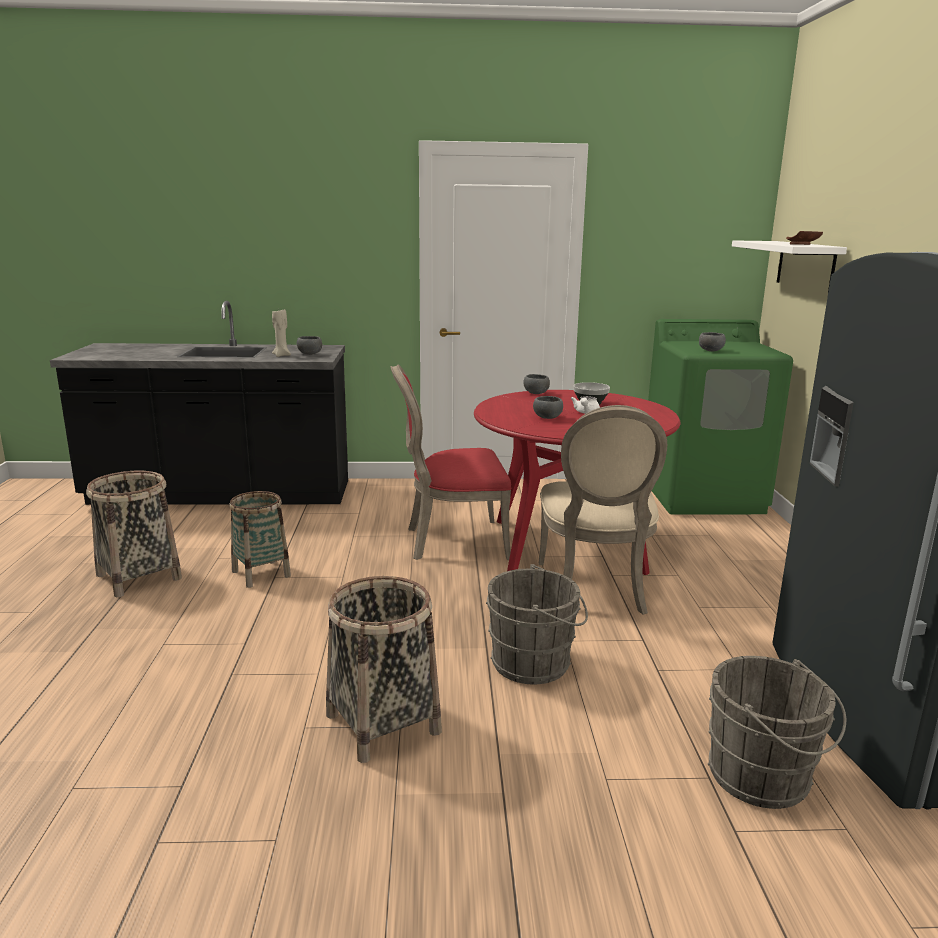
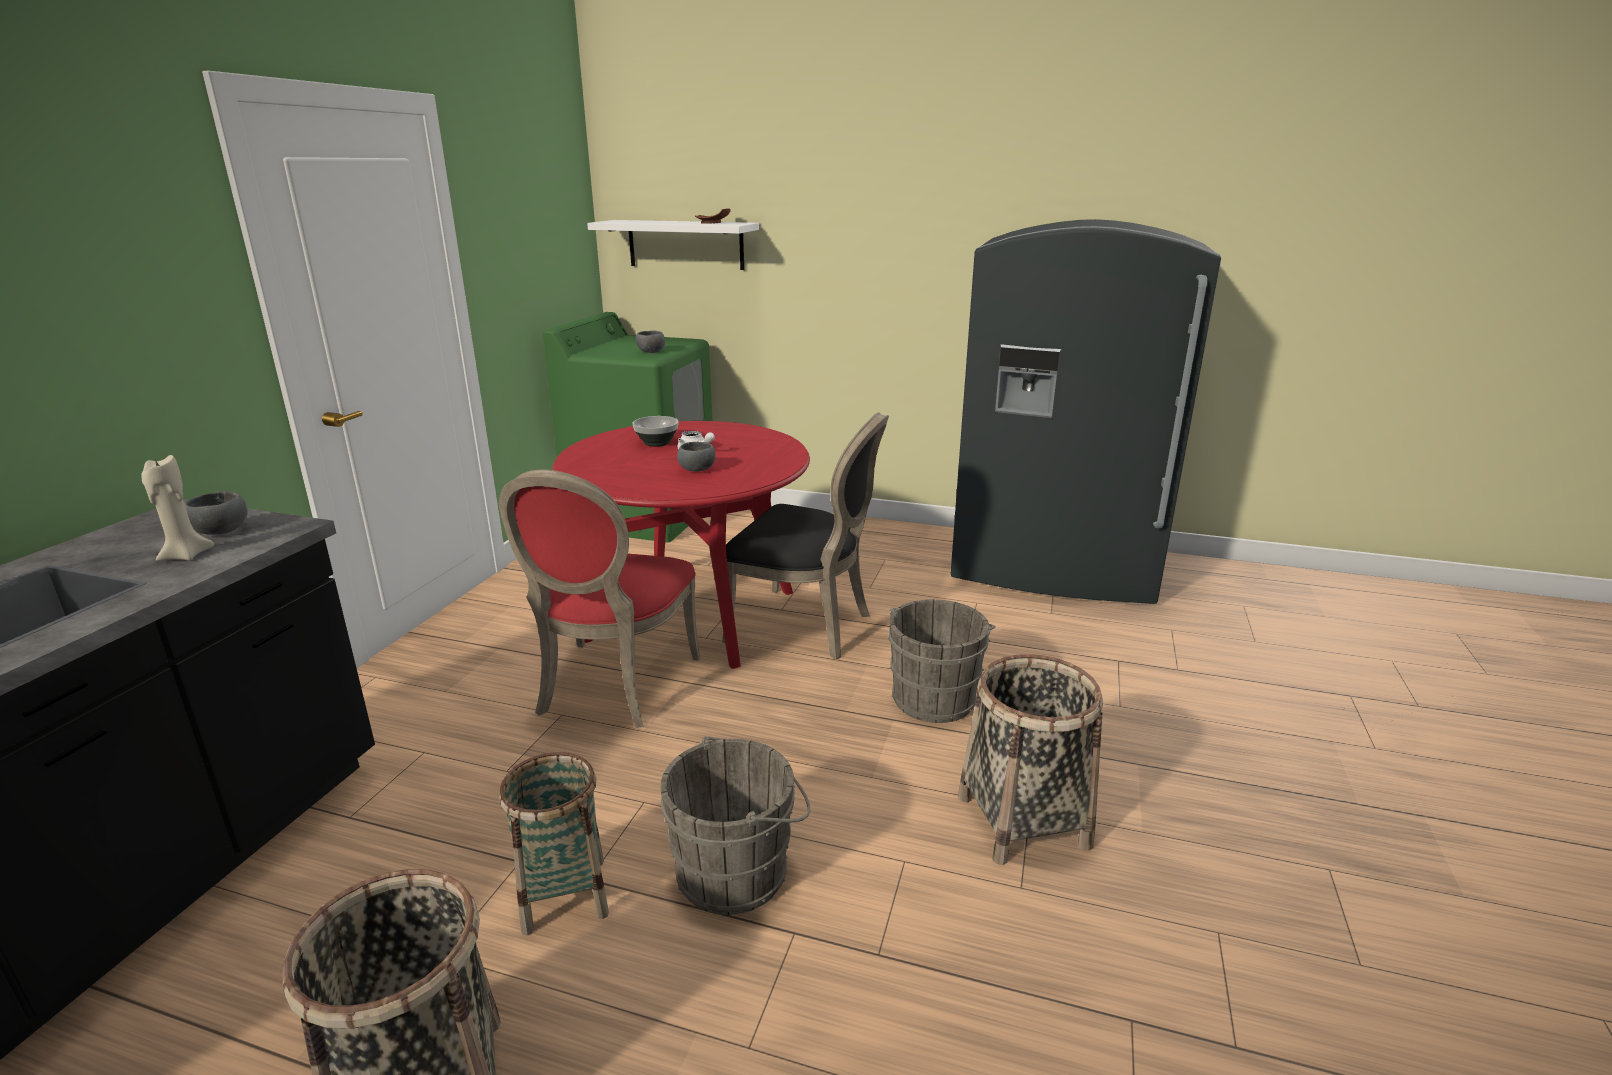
camera: 70 degrees left, 5 degrees up
(535, 393) = (577, 456): grey bowl -> none
(595, 589) = (806, 626): beige chair -> black chair
(764, 778) = (1120, 639): grey bucket -> grey bucket (739, 871)

